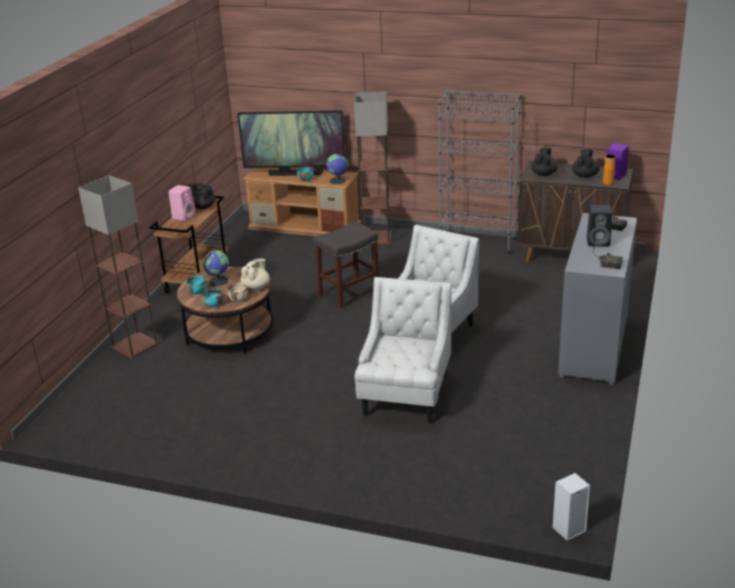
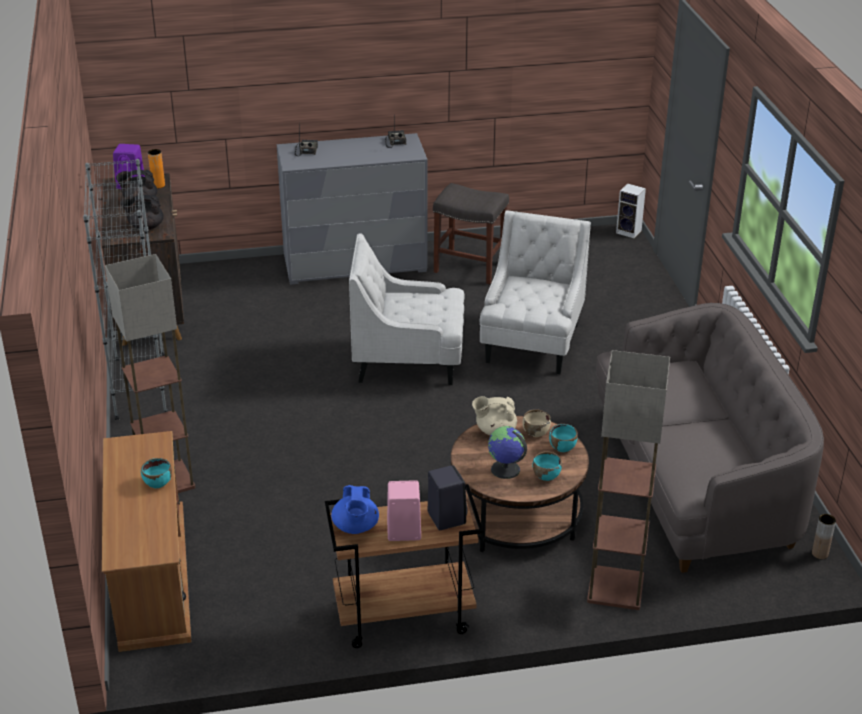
camera: 120 degrees left, 5 degrees up
(59, 433) = (820, 554): none -> brown vase
(180, 411) = (695, 480): none -> grey sofa
(202, 207) = (355, 527): black teapot -> blue teapot
(295, 173) = (133, 505): television -> none
(337, 181) = (150, 446): globe -> none
(349, 292) = (346, 451): grey stool -> grey stool (468, 267)
(405, 396) = (532, 344): white armchair -> white armchair turned 120 degrees clockwise
(599, 242) = (350, 153): black speaker -> black speaker (445, 517)

